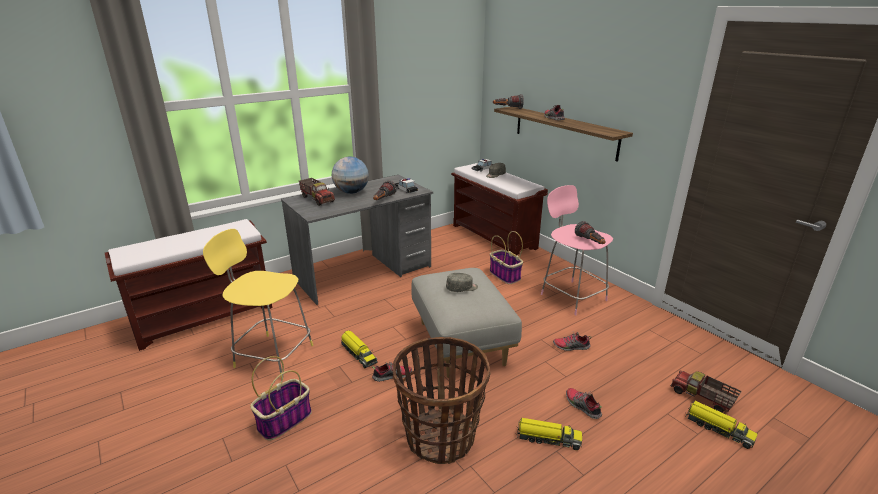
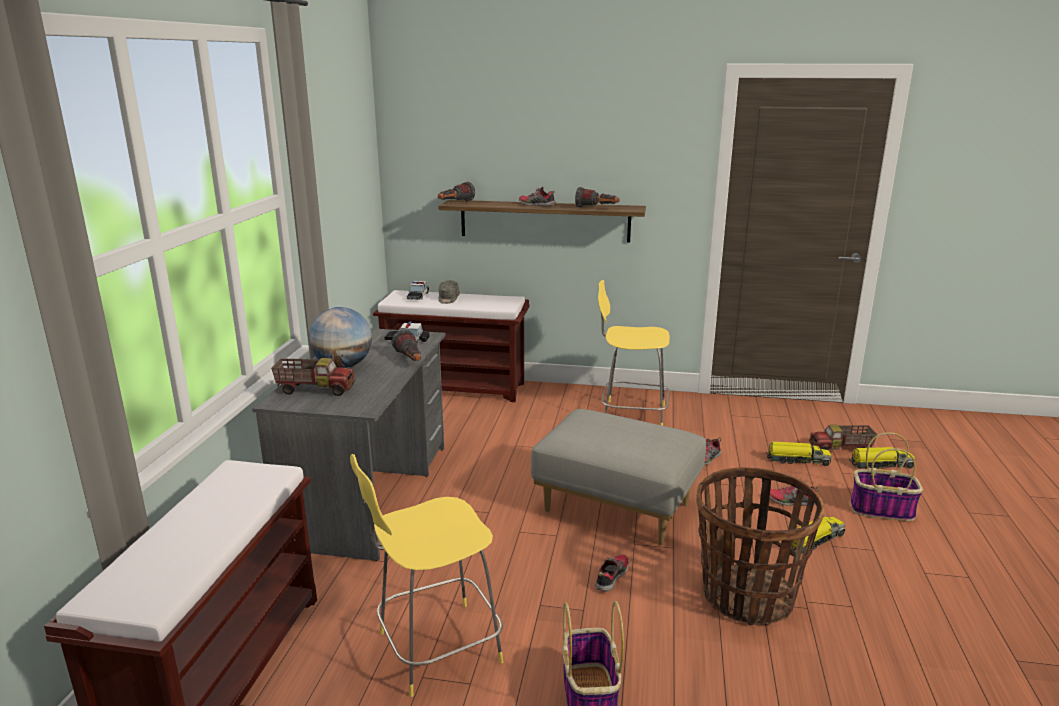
camera: 45 degrees left, 5 degrees down
(358, 354) = (536, 580): toy truck -> toy truck (797, 460)
(462, 288) = (615, 431): grey cap -> none
(505, 275) = (539, 422): basket -> basket (882, 510)
(571, 296) = (631, 415): pink stool -> yellow stool
(590, 242) = (656, 339): flashlight -> flashlight (597, 208)

